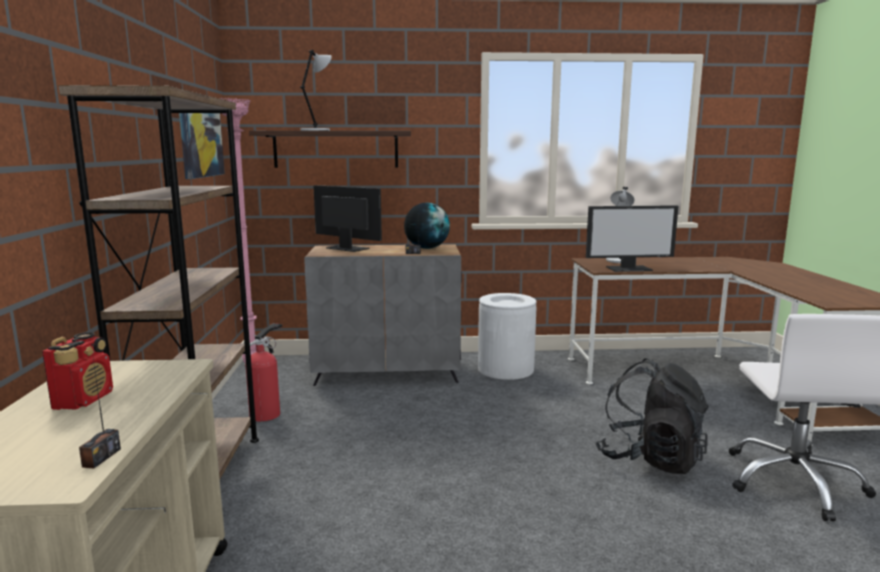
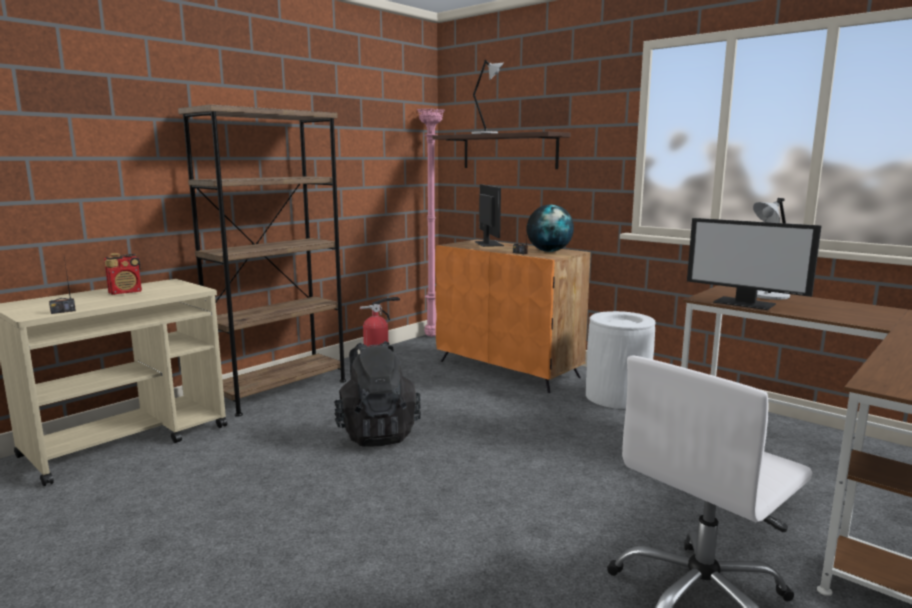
camera: 45 degrees right, 0 degrees up
(200, 141) = (381, 144): picture -> none
(388, 373) = (509, 369): grey cabinet -> orange cabinet
(650, 458) = (585, 510): black backpack -> black backpack (377, 433)

